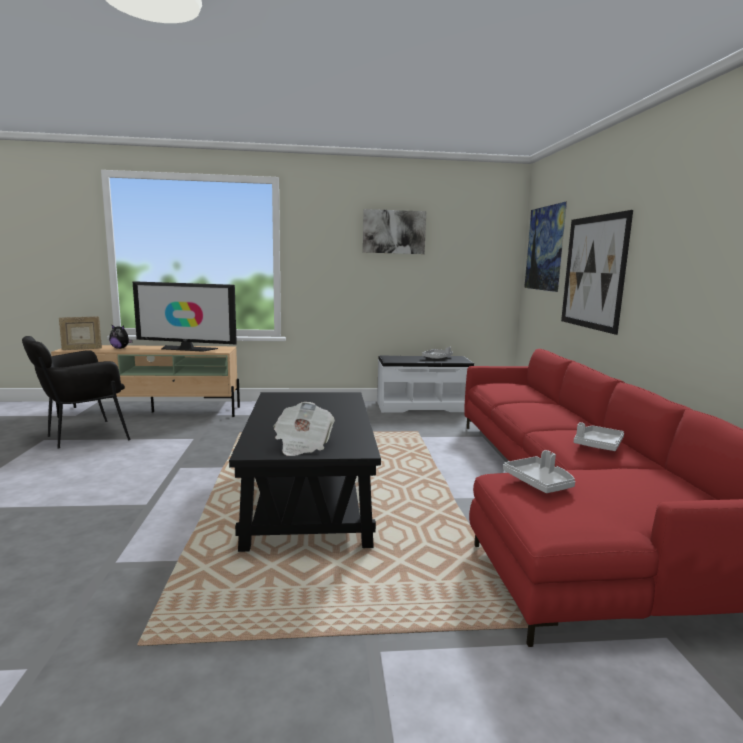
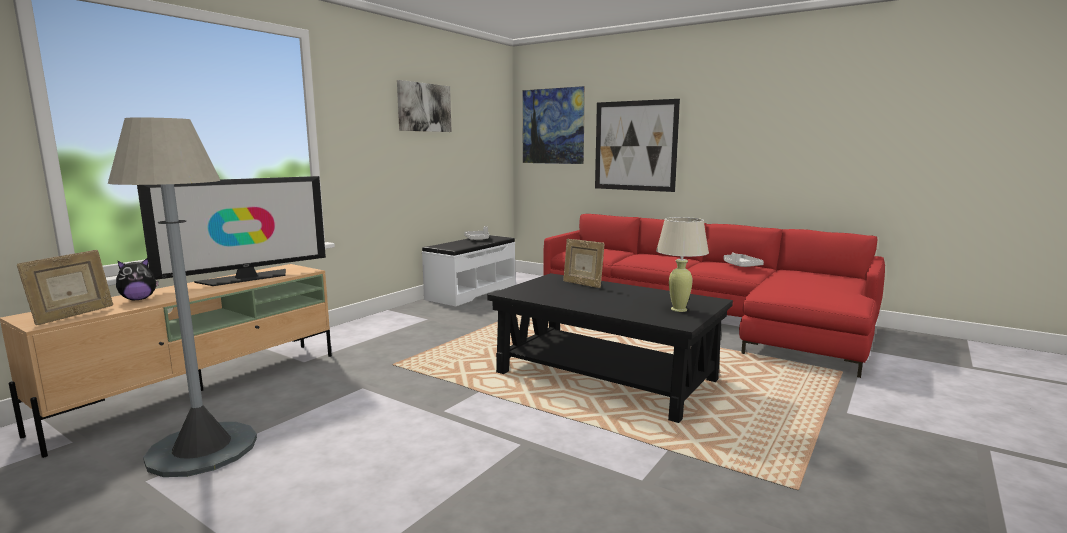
camera: 50 degrees left, 0 degrees up
(82, 437) = (202, 449): black armchair -> grey floor lamp
(302, 445) = (679, 309): newspaper -> beige table lamp
(338, 405) = (582, 284): none -> picture frame
(539, 482) = (789, 288): grey tray -> none

